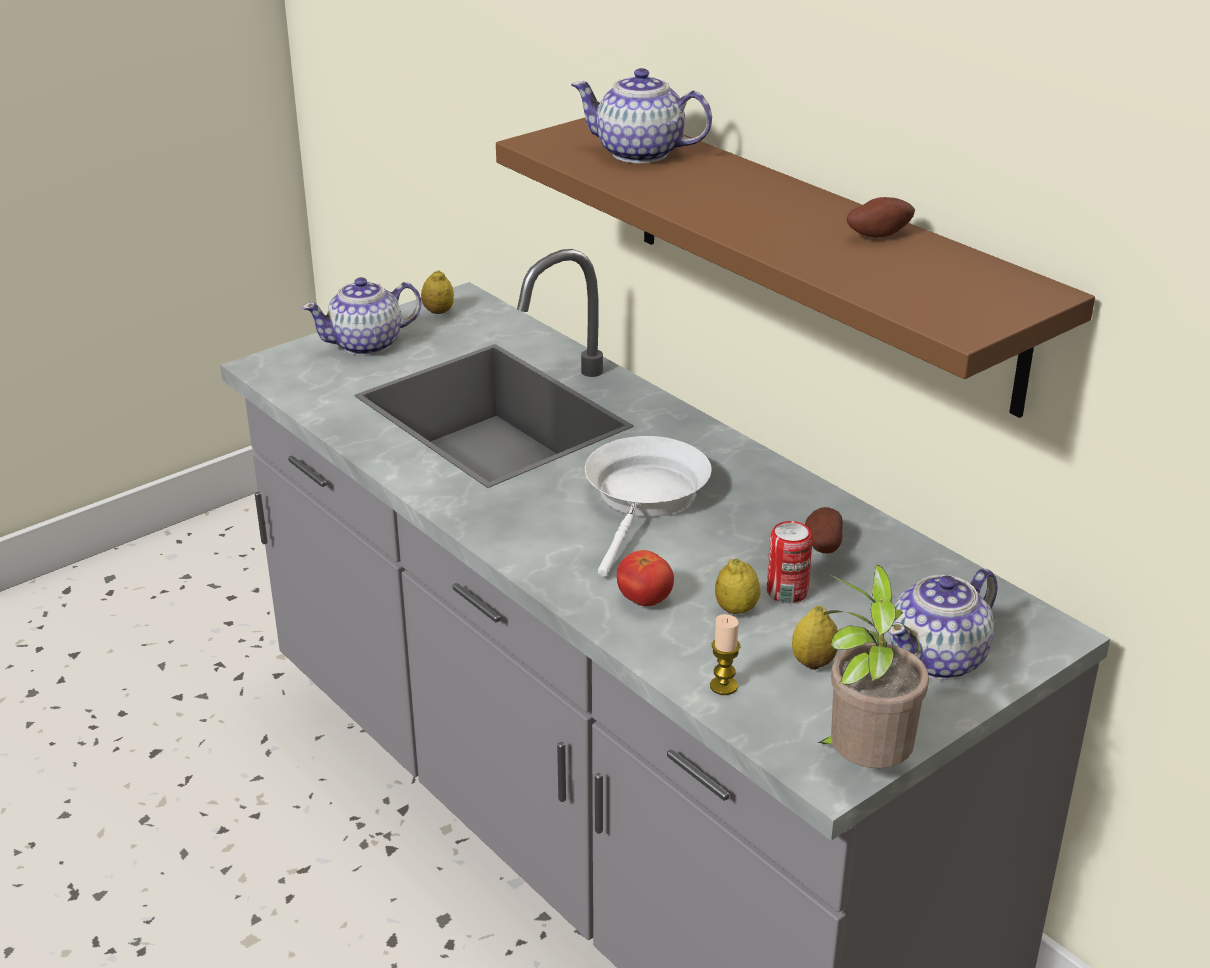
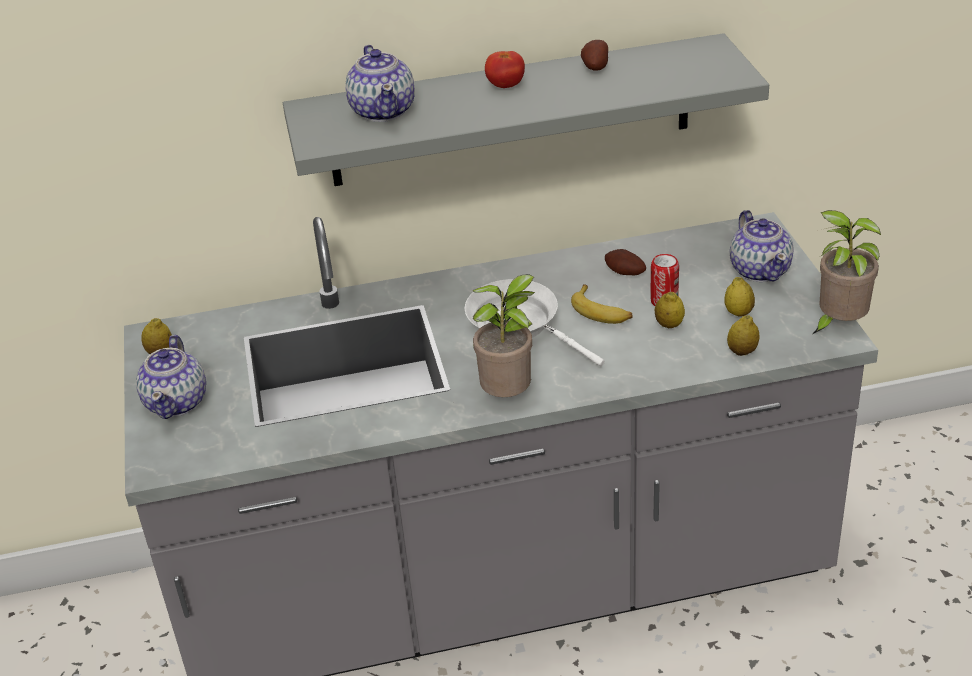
camera: 60 degrees left, 5 degrees up
(500, 529) = (510, 397): none -> potted plant
(641, 153) = (383, 111): teapot -> teapot turned 60 degrees counterclockwise
(644, 600) = (635, 357): tomato -> tomato (505, 86)
(722, 549) = (601, 311): none -> banana
(723, 686) = (742, 351): candle -> lemon
(820, 255) = (511, 111): brown shelf -> grey shelf

